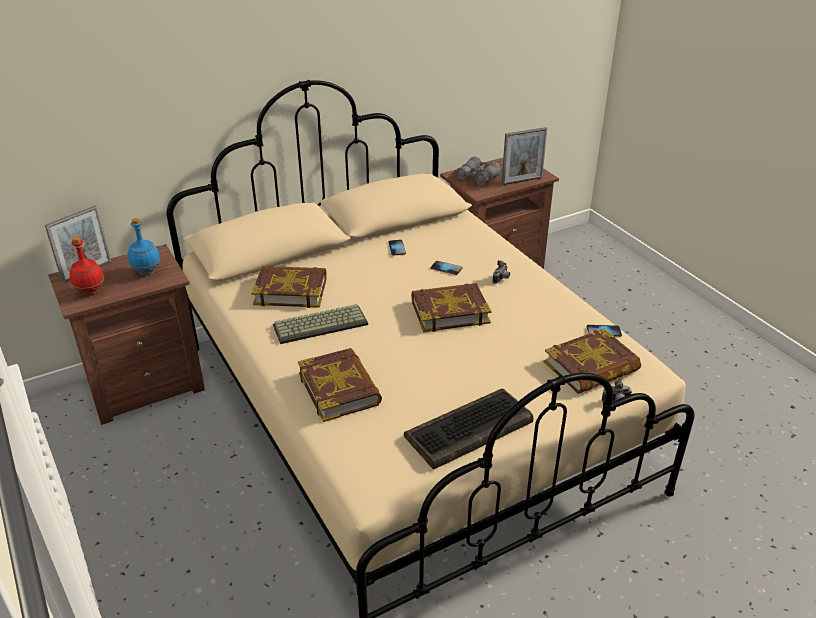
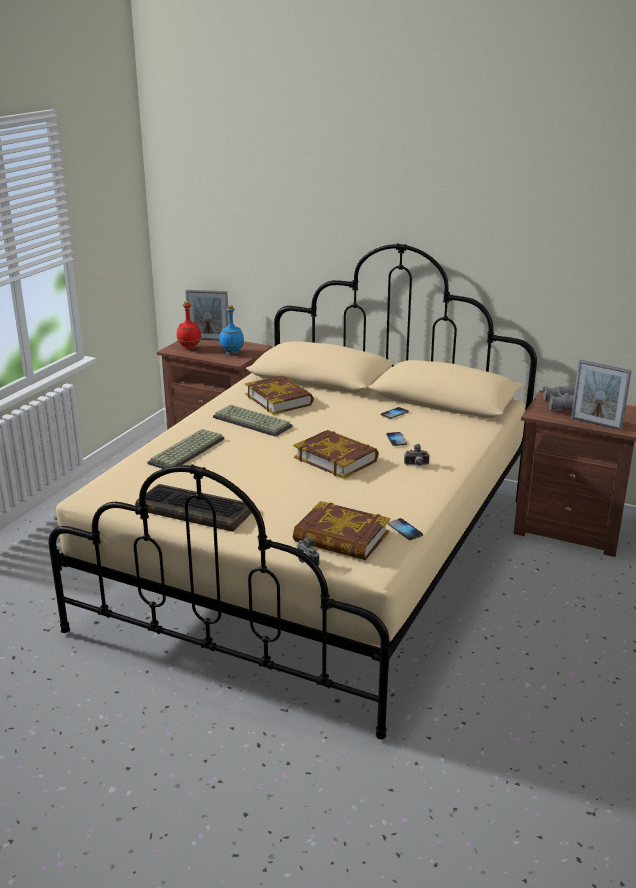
camera: 55 degrees right, 10 degrees down
(340, 389) = (187, 452): book -> keyboard

